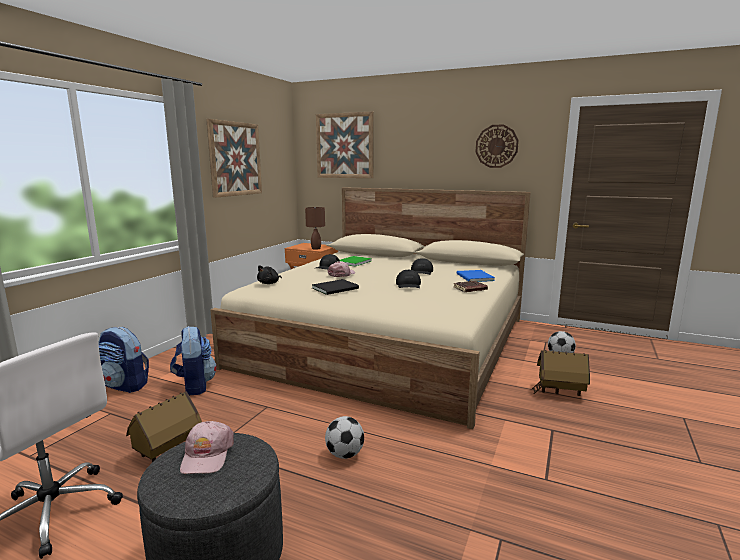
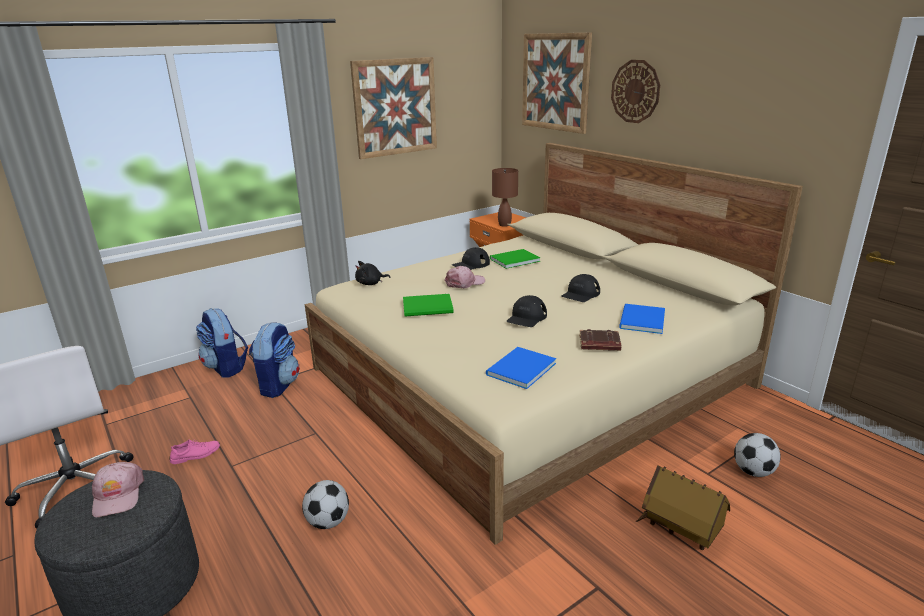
camera: 30 degrees right, 10 degrees up
(168, 449) = (195, 455): toy house -> pink shoe
(207, 455) = (118, 495): pink cap -> pink cap turned 45 degrees counterclockwise
(336, 288) = (429, 307): black book -> green book
(445, 306) = (519, 369): none -> blue book
(496, 146) = (759, 100): wall clock -> wall clock (635, 91)

